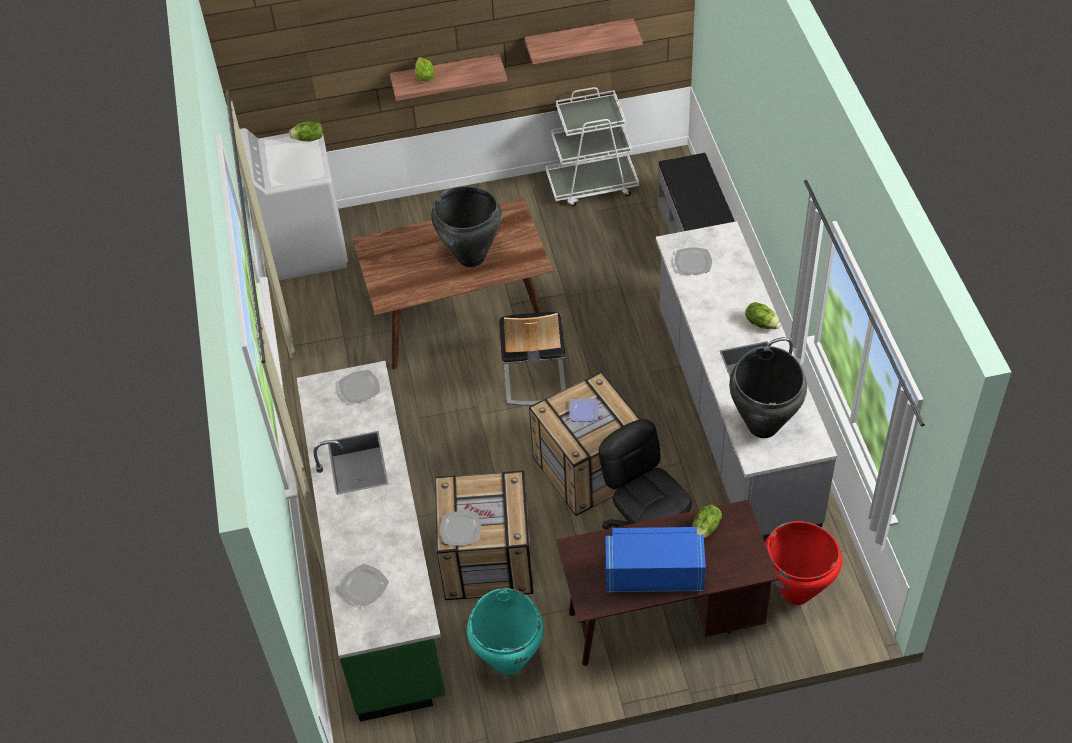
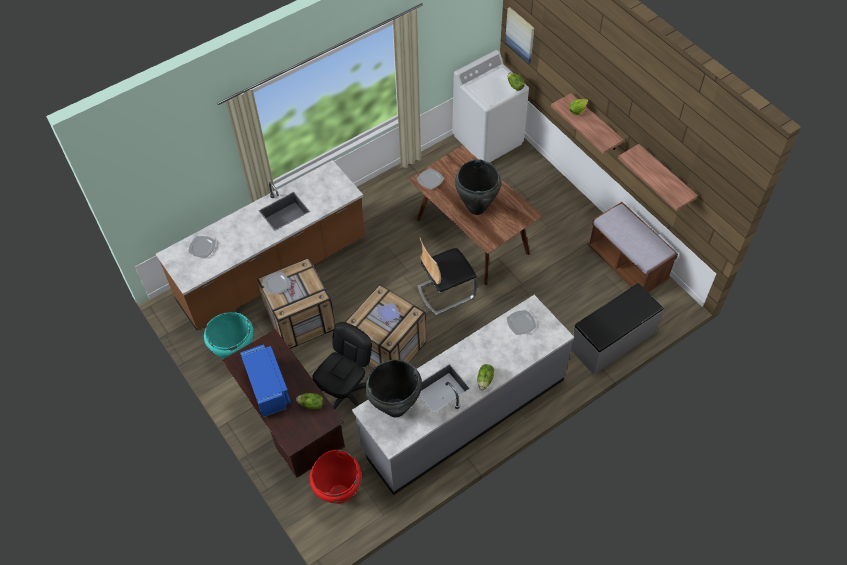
camera: 65 degrees right, 5 degrees up
(268, 74) = (520, 35): none -> picture
(360, 388) = (337, 191): plate -> plate (430, 180)
(380, 570) = (273, 271): green counter -> brown counter
(592, 185) = (627, 264): white cart -> brown bench

